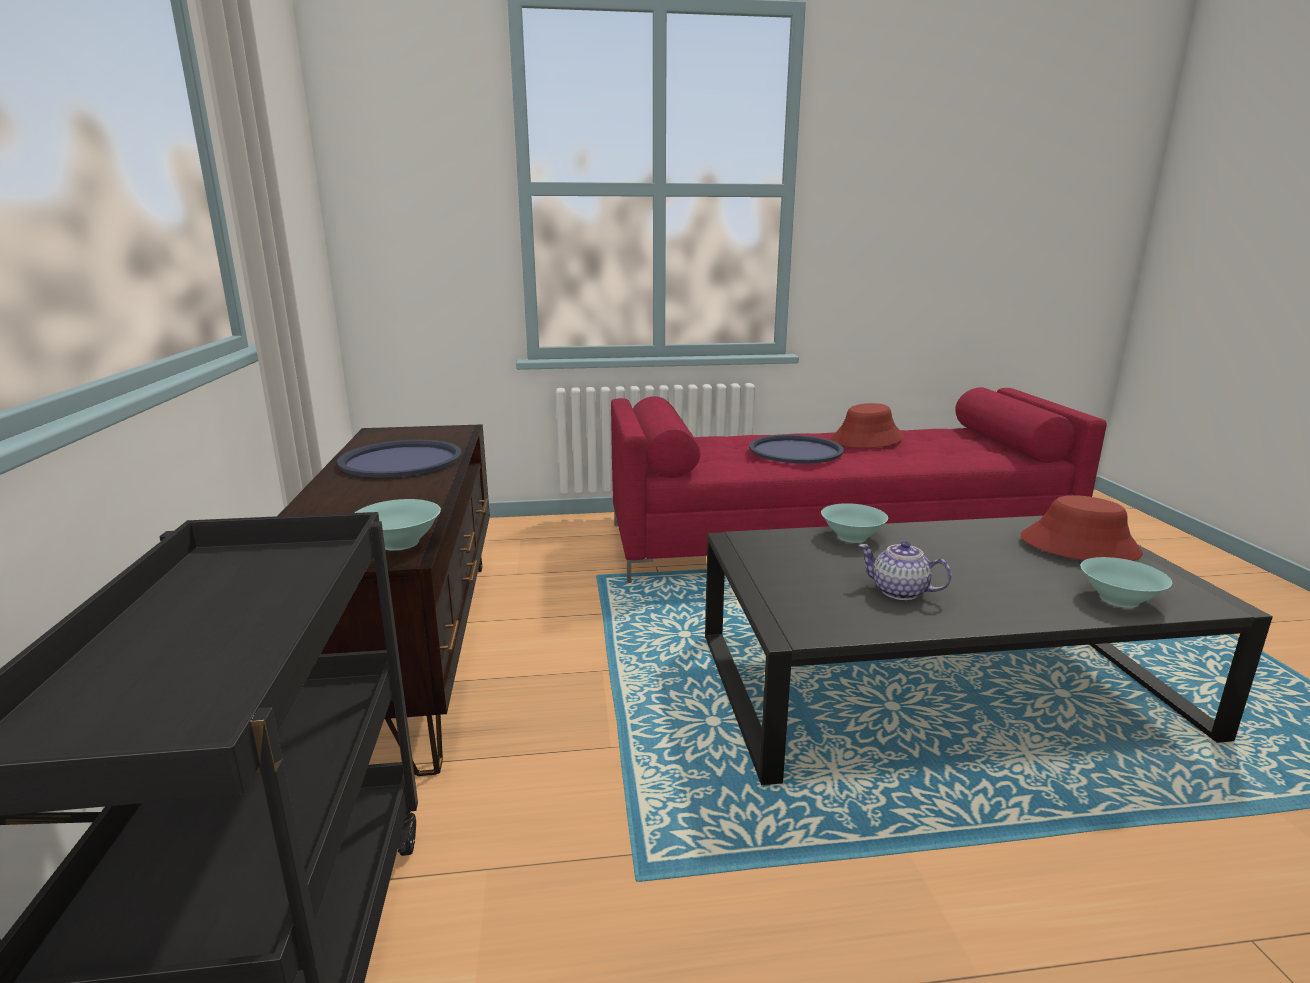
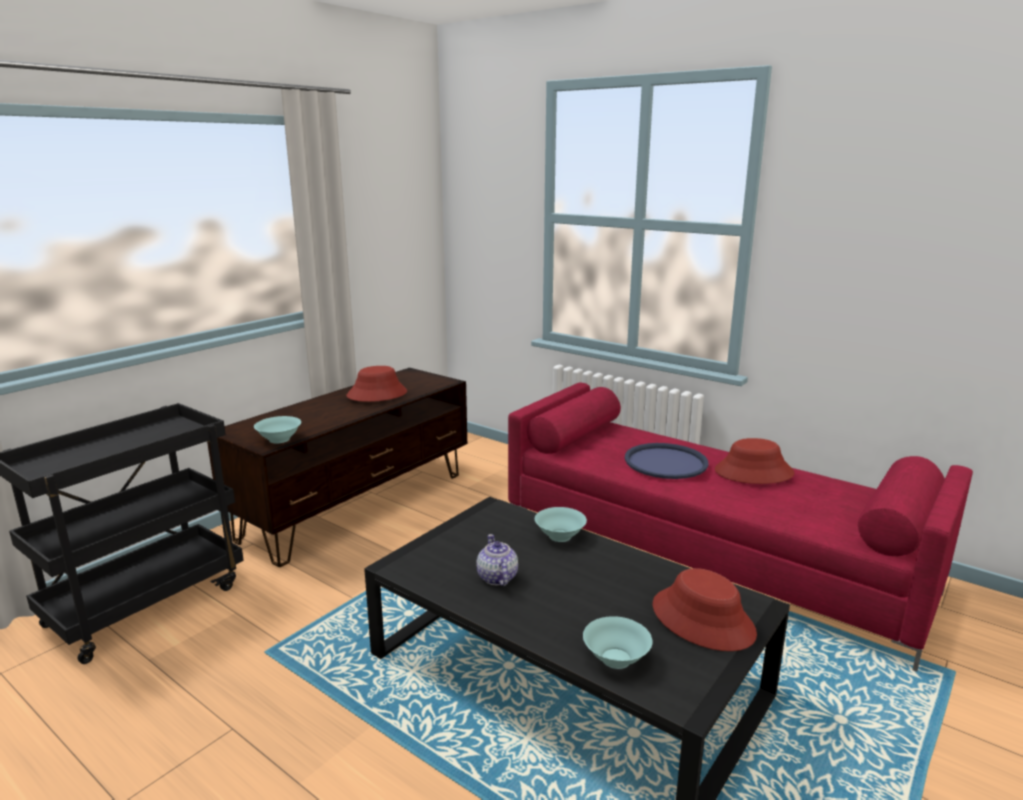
camera: 45 degrees right, 0 degrees up
(401, 460) = (377, 394): blue tray -> red hat

